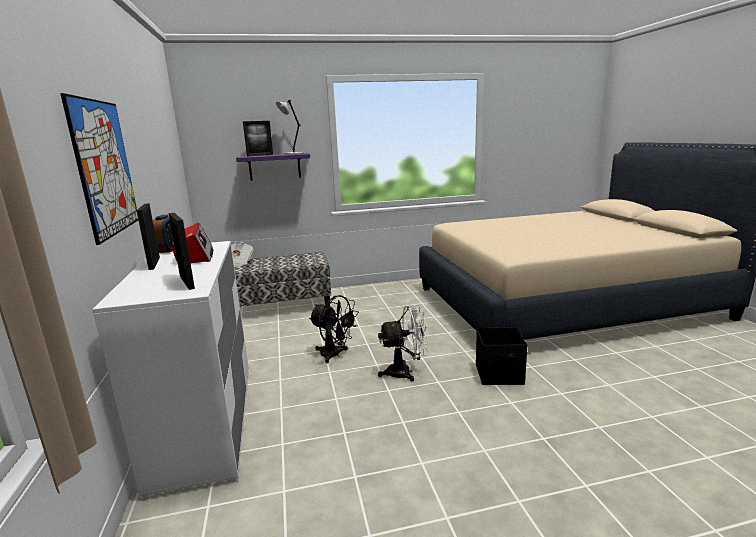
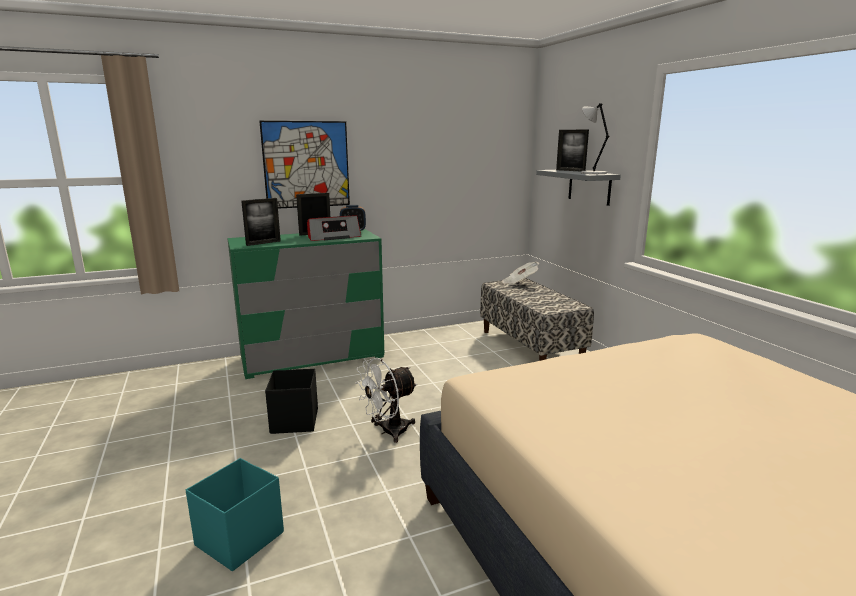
camera: 80 degrees right, 0 degrees up
(206, 423) = (312, 357): white dresser -> green dresser
(274, 166) = (589, 186): purple shelf -> grey shelf
(334, 355) = (422, 389): black fan -> none
(405, 372) = (388, 432): white fan -> white fan turned 75 degrees clockwise
(500, 375) = (384, 503): black storage box -> black storage box (294, 421)
(558, 438) = (238, 539): none -> turquoise storage box

